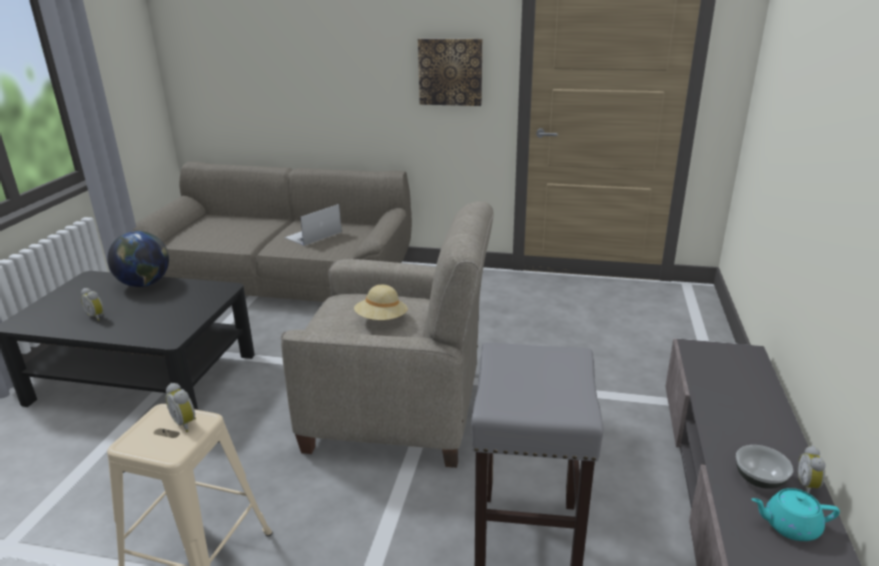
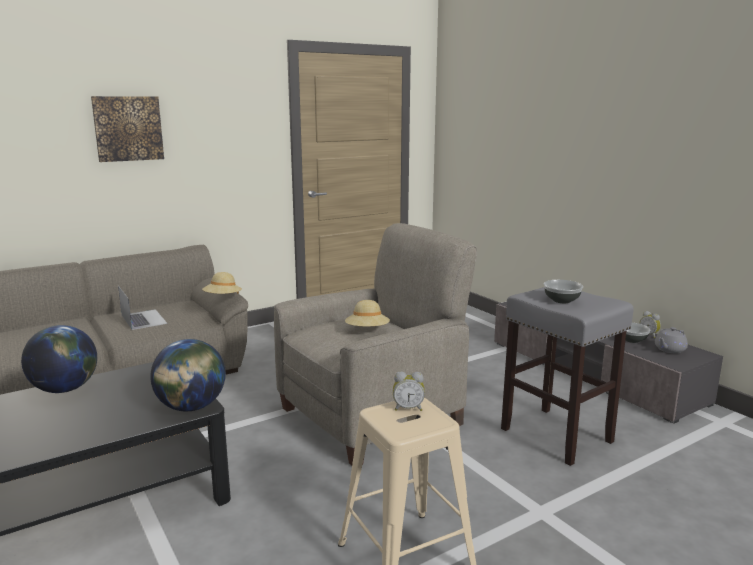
camera: 45 degrees left, 10 degrees down
(97, 316) = (73, 425): alarm clock -> none
(165, 335) = (191, 407): none -> globe
(313, 235) = (143, 319): laptop -> laptop turned 150 degrees clockwise
(364, 234) = (222, 298): none -> beige hat
(450, 72) = (236, 149): picture -> picture (128, 128)
(521, 377) = (562, 300): none -> bowl
(789, 526) = (669, 350): turquoise teapot -> grey teapot

